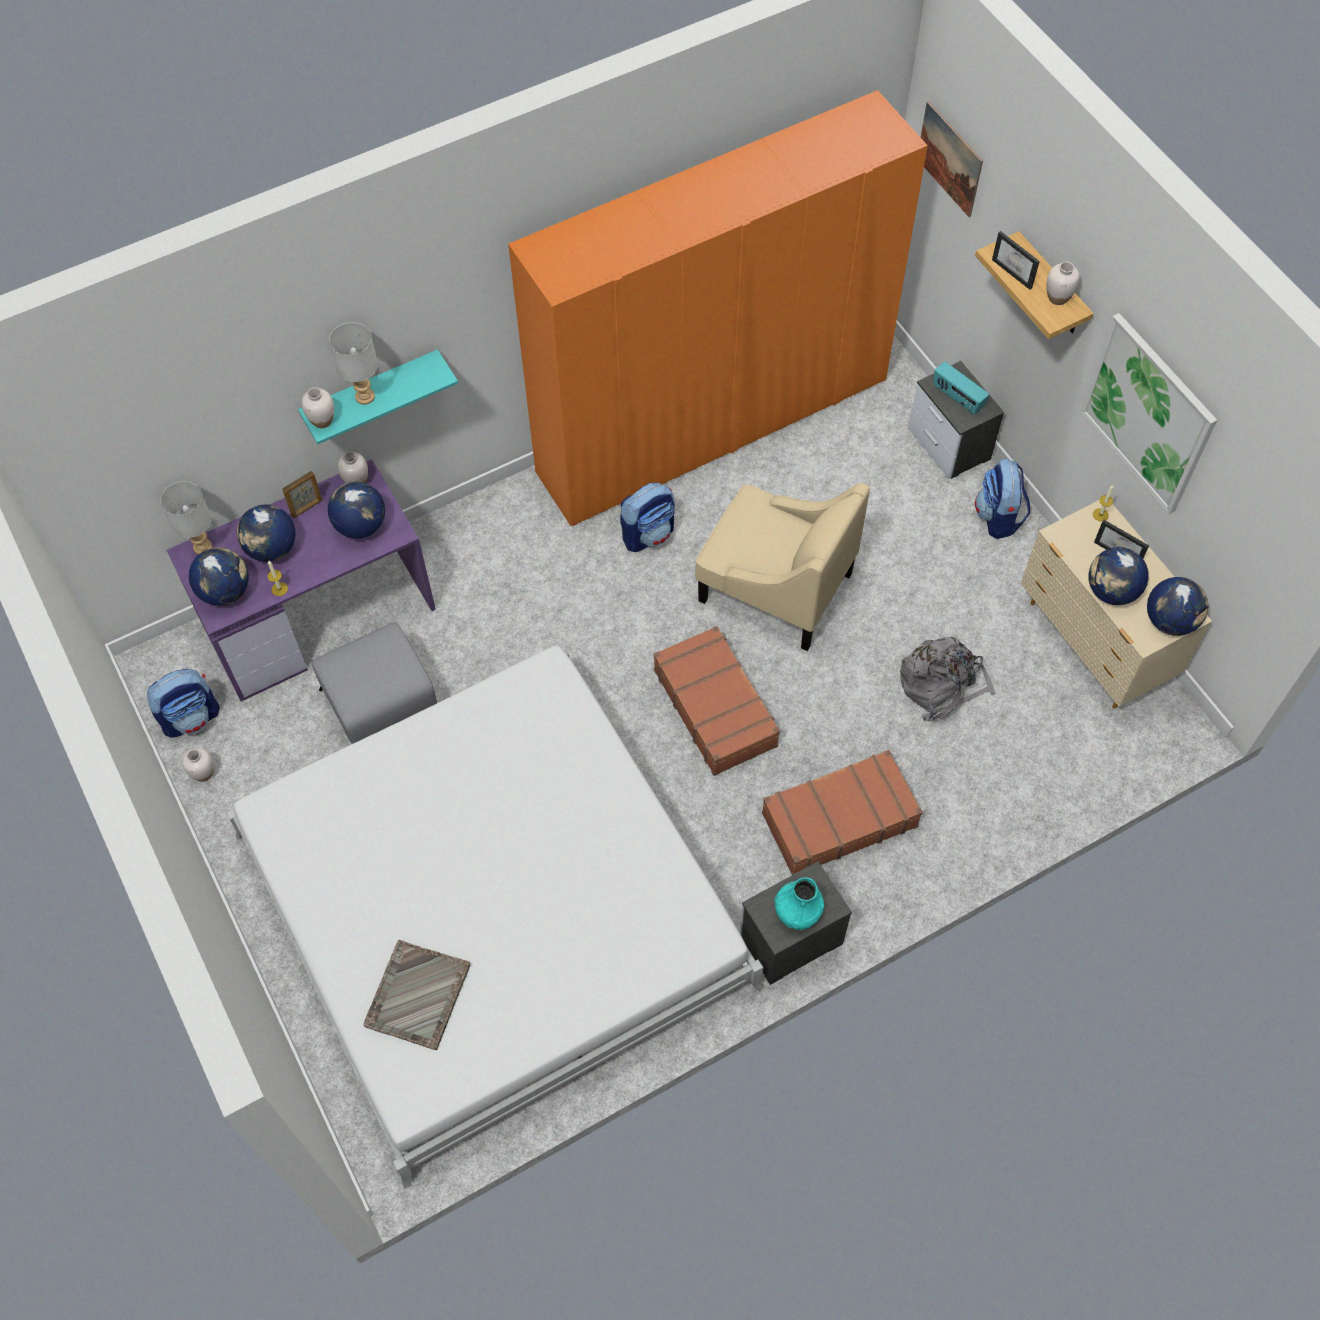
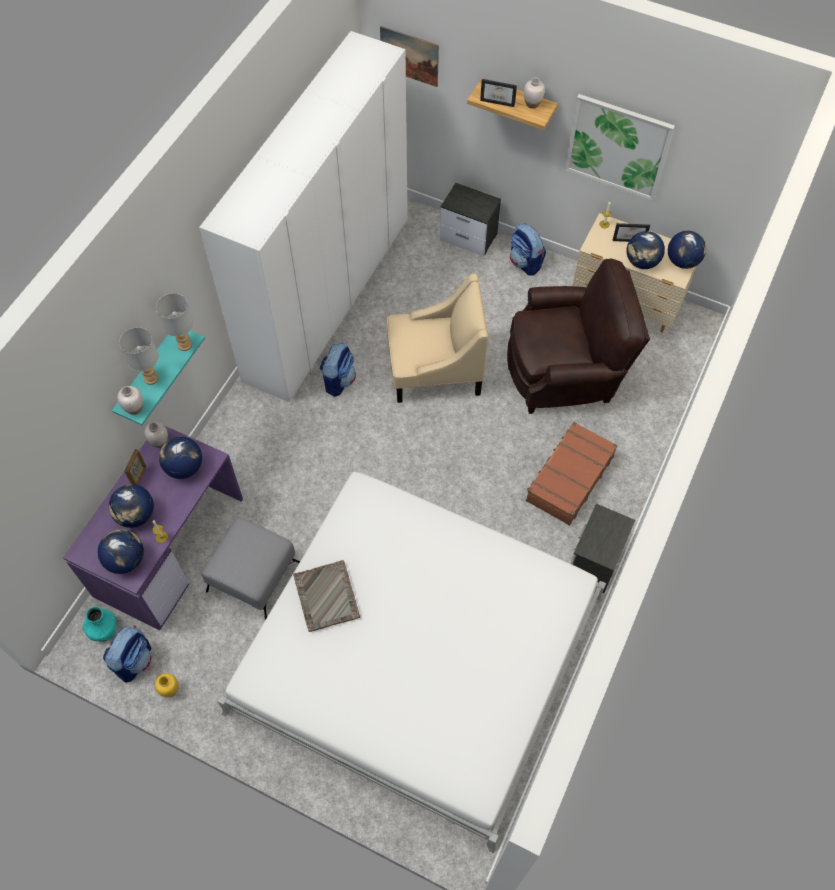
camera: 35 degrees left, 0 degrees up
(203, 547) = (88, 541): grey table lamp -> grey table lamp (185, 345)
(204, 773) = (170, 690): white vase -> yellow vase
(417, 996) = (436, 730): grey tray -> grey tray (326, 597)
(714, 425) = (328, 296): orange wardrobe -> white wardrobe
(716, 707) = (454, 457): brown suitcase -> none
(797, 911) = (607, 538): turquoise vase -> turquoise vase (103, 629)
(941, 685) = (566, 371): grey backpack -> brown armchair
(957, 398) = (470, 204): radio -> none

